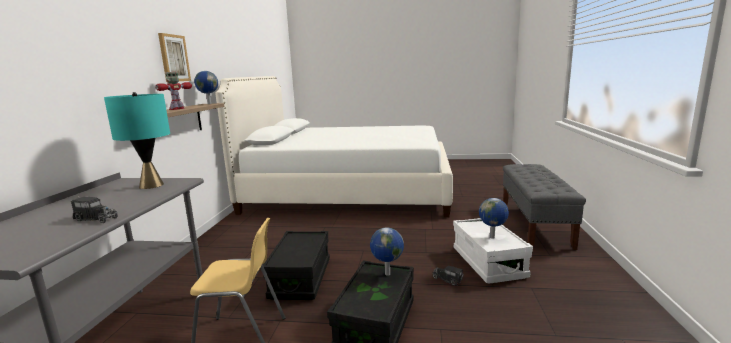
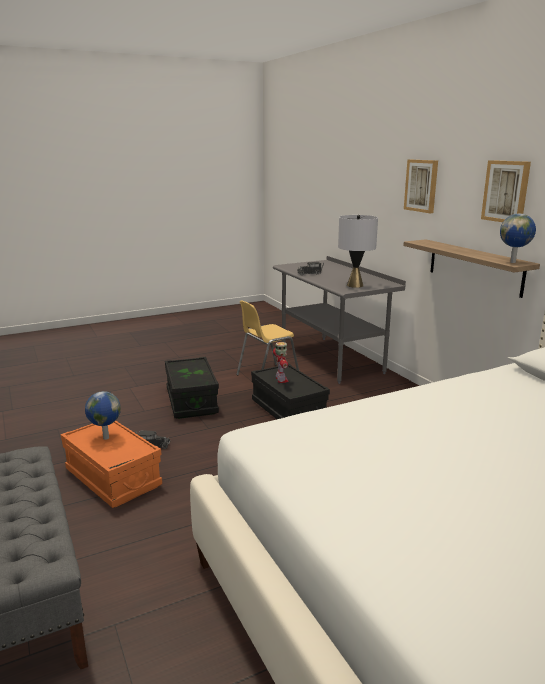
camera: 145 degrees right, 5 degrees up
(97, 57) = (421, 185): none -> picture
(151, 185) = (354, 285): turquoise table lamp -> grey table lamp
(177, 109) = (456, 249): toy robot -> toy robot (281, 380)
(386, 274) = (190, 382): globe -> none
(488, 263) = (113, 478): white storage box -> orange storage box

